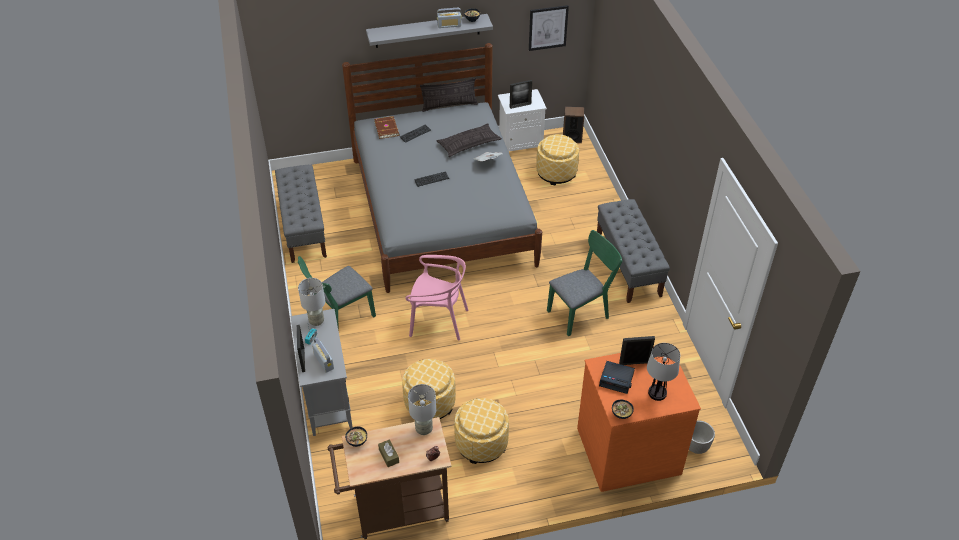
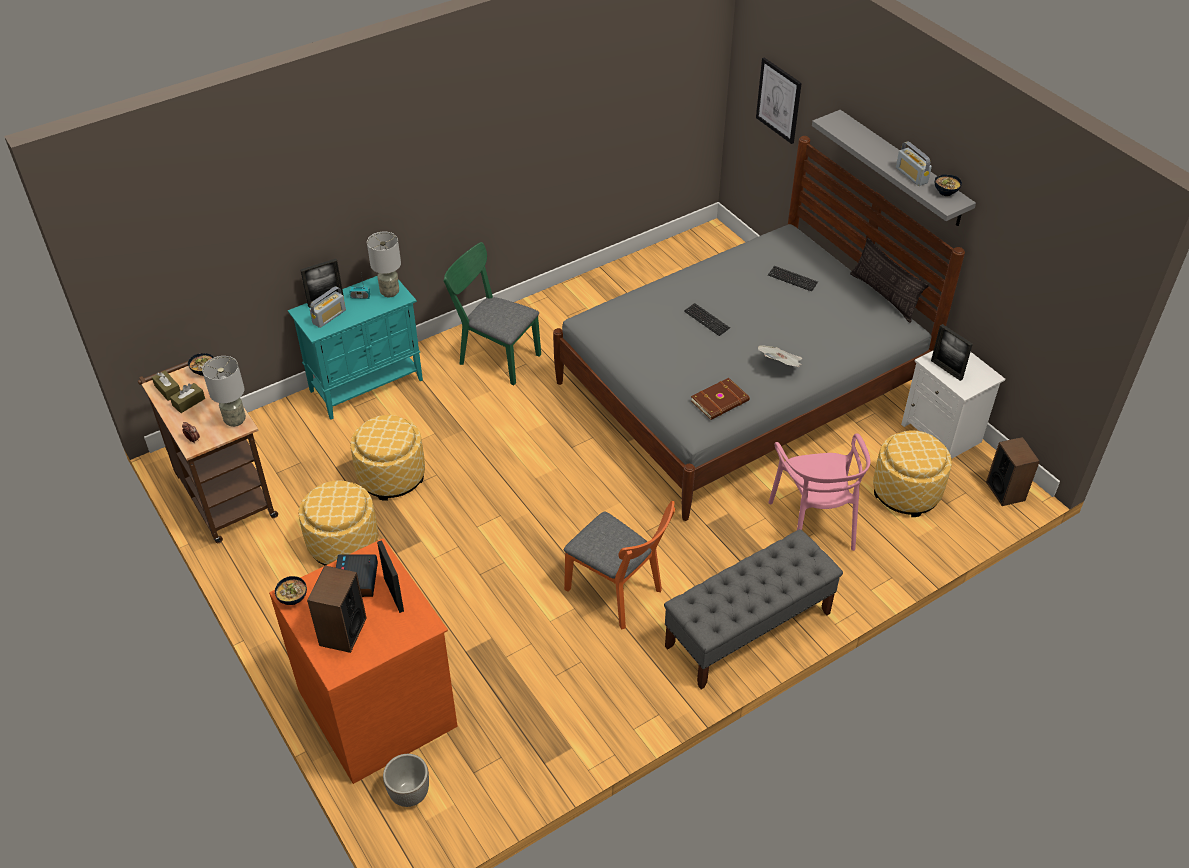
camera: 70 degrees right, 0 degrees up
(303, 227) = (632, 277): grey bench -> none
(327, 398) = (367, 385): grey cabinet -> turquoise cabinet
(367, 468) = (168, 390): none -> brown tissue box
(387, 128) = (786, 251): brown book -> brown book (720, 401)
(438, 321) = (531, 445): pink chair -> pink chair (814, 524)
(469, 144) = (808, 336): pillow -> none
(548, 27) = (1047, 294): picture -> picture (779, 100)
(581, 312) = (619, 594): green chair -> orange chair
(657, 393) = (342, 632): table lamp -> speaker

